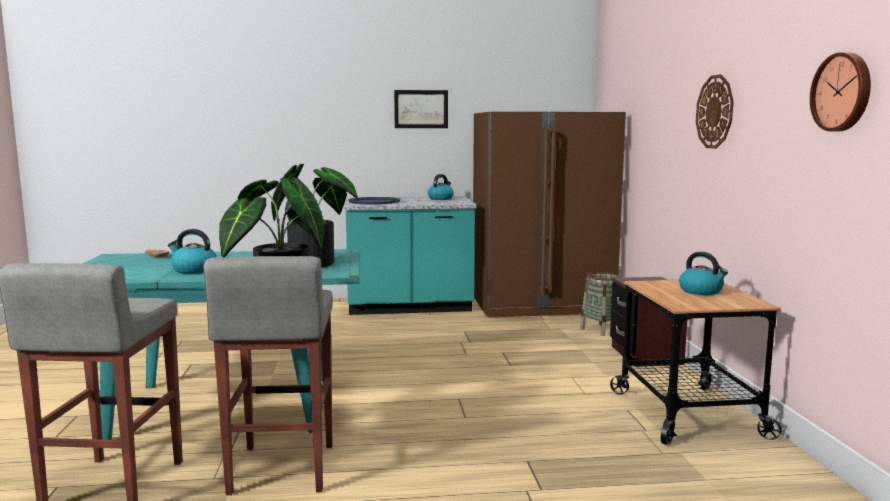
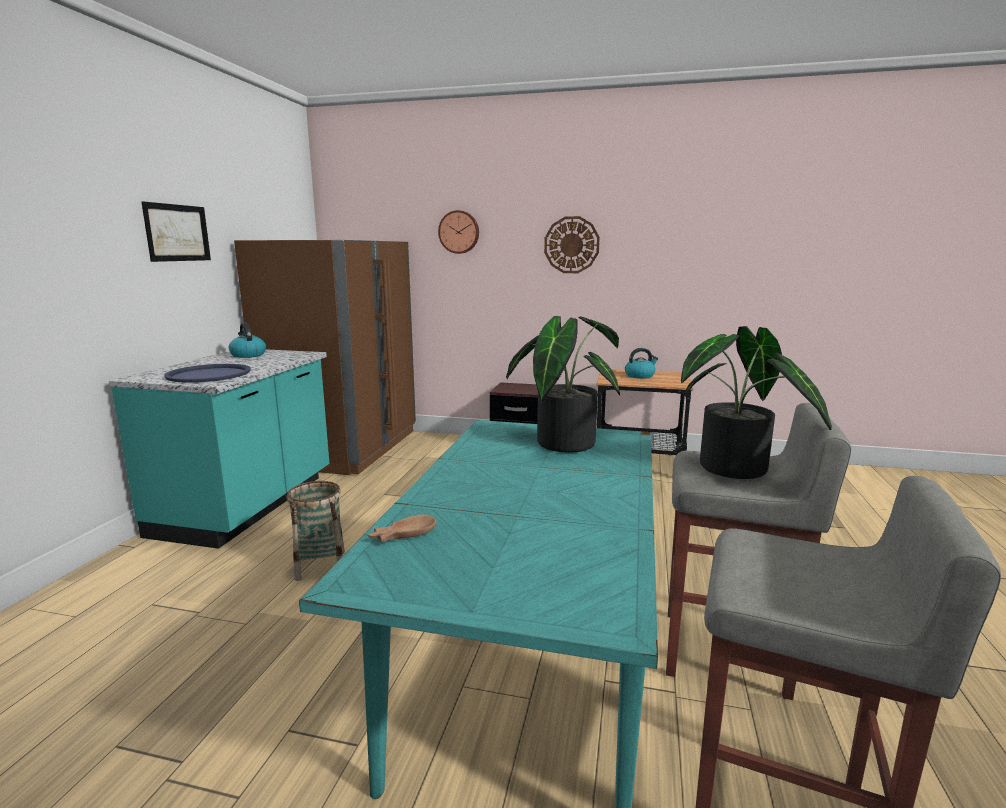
camera: 70 degrees left, 5 degrees up
(193, 270) = (568, 505): kettle -> none
(602, 330) = (446, 444): basket -> basket (320, 565)
(843, 92) = (723, 236): wall clock -> wall clock (459, 232)

